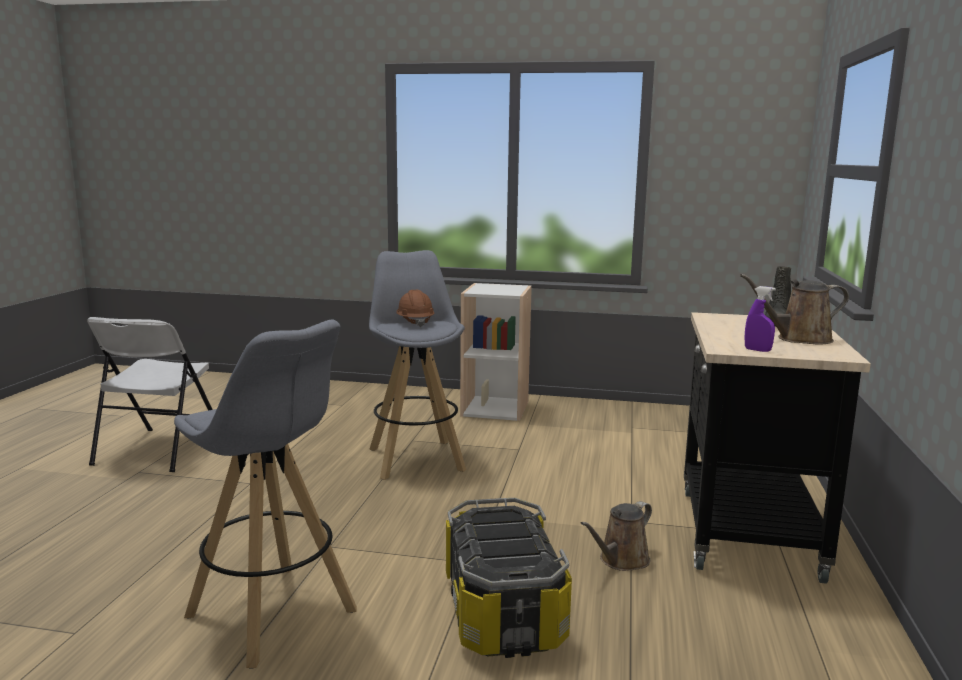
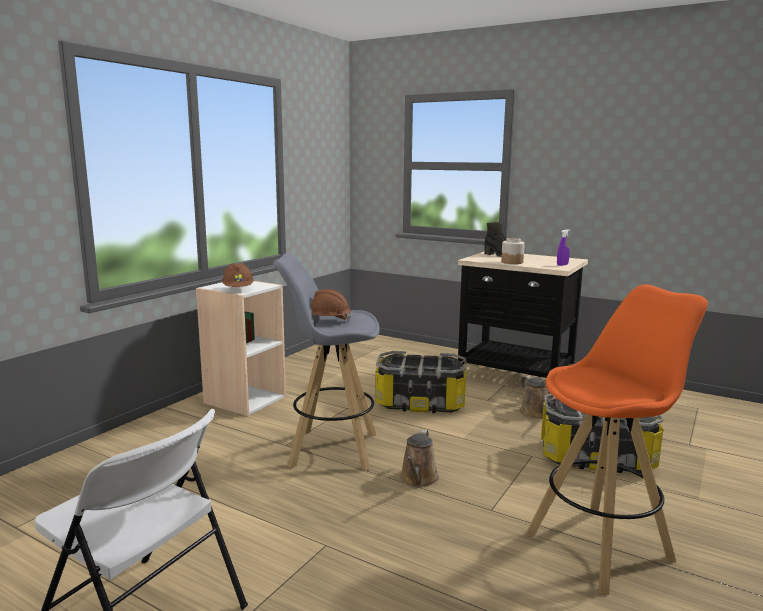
camera: 70 degrees left, 0 degrees up
(273, 615) = (602, 546): grey stool -> orange stool
(480, 290) = (238, 290): none -> brown hard hat
(573, 482) = (420, 403): none -> storage box
(724, 330) = (512, 262): none -> jar
(799, 339) = (537, 258): brown watering can -> brown watering can (418, 479)

